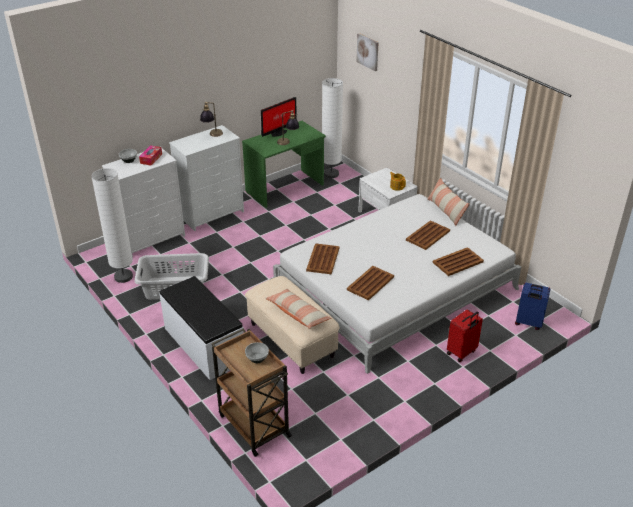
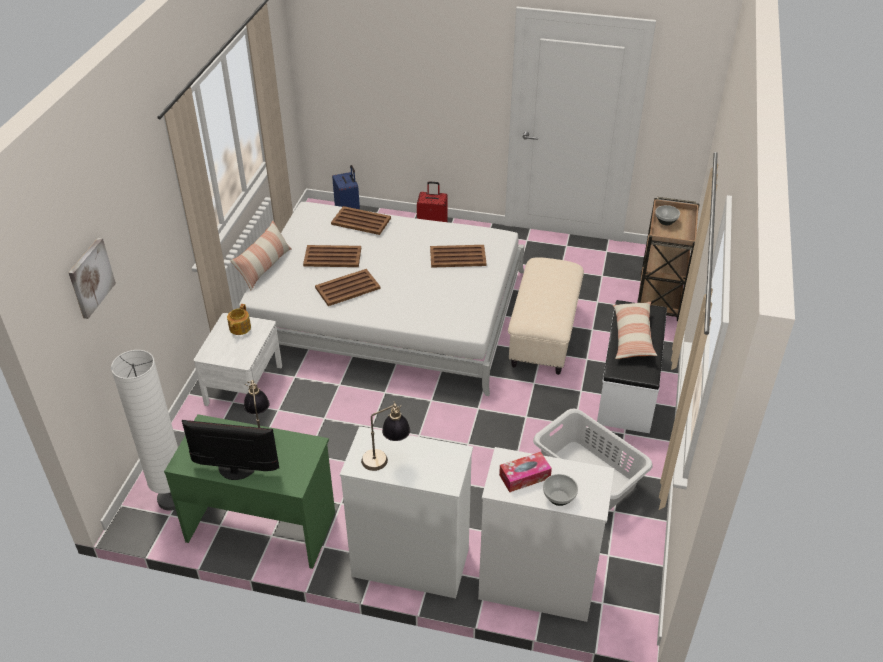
camera: 130 degrees left, 5 degrees up
(123, 277) = (633, 543): white floor lamp -> none
(298, 314) = (556, 277): pillow -> pillow (632, 336)
(323, 259) = (457, 305): brown tray -> brown tray (347, 288)

